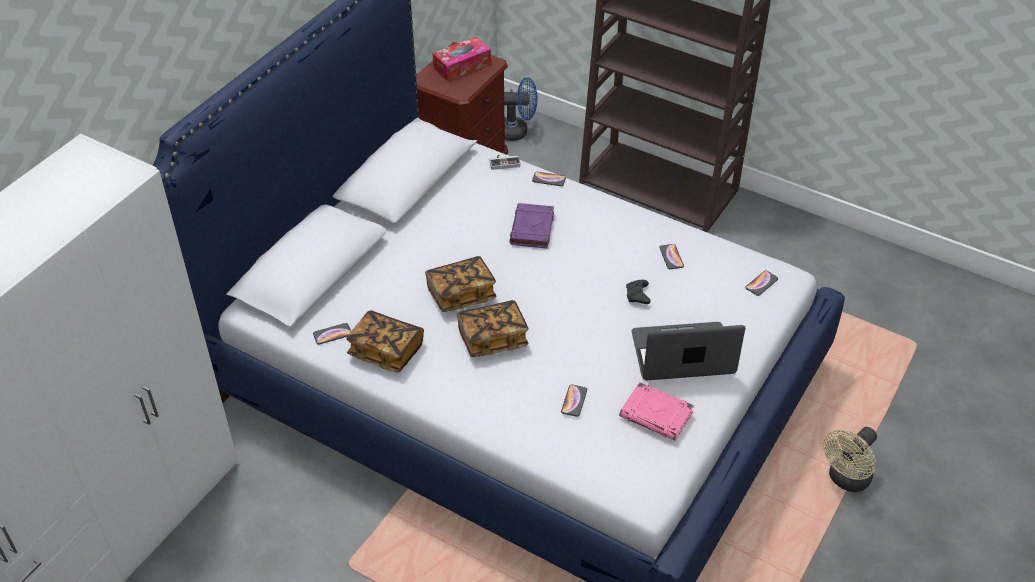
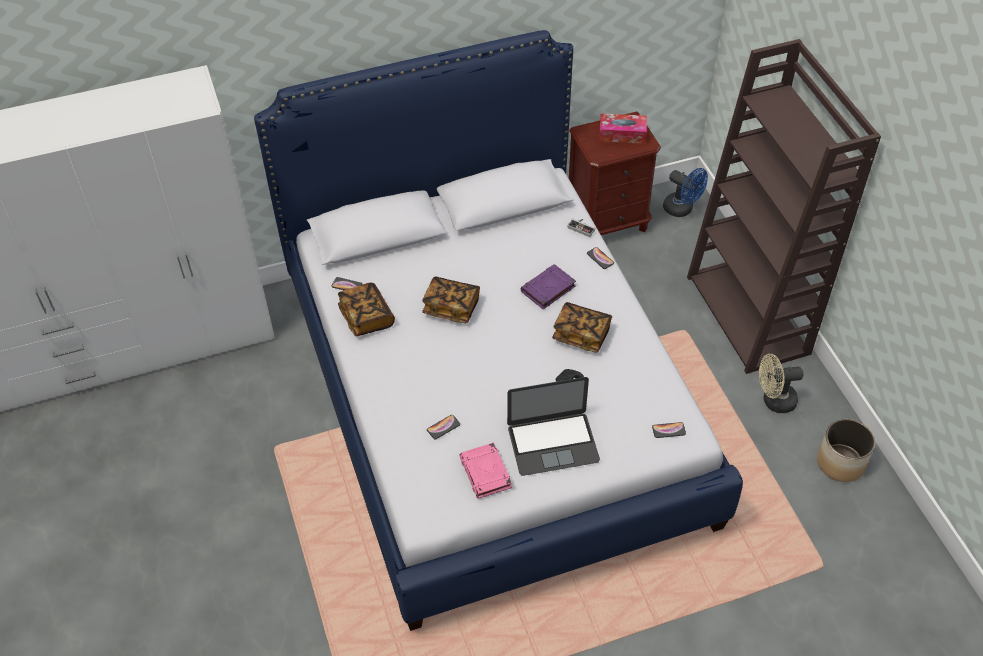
camera: 40 degrees right, 5 degrees up
(492, 339) = (438, 351): book -> book (581, 335)
(671, 257) = (624, 369): phone -> none
(682, 353) = (553, 443): laptop -> laptop turned 135 degrees clockwise
(846, 259) = (841, 463): none -> planter
(846, 480) = (649, 624): beige fan -> beige fan (774, 401)

